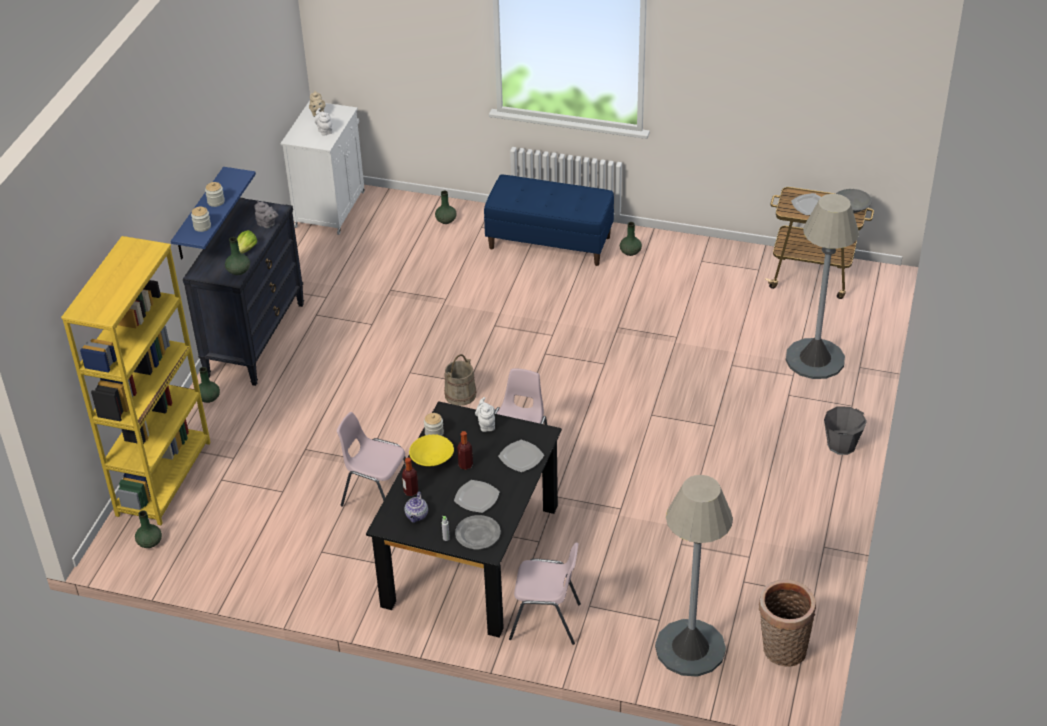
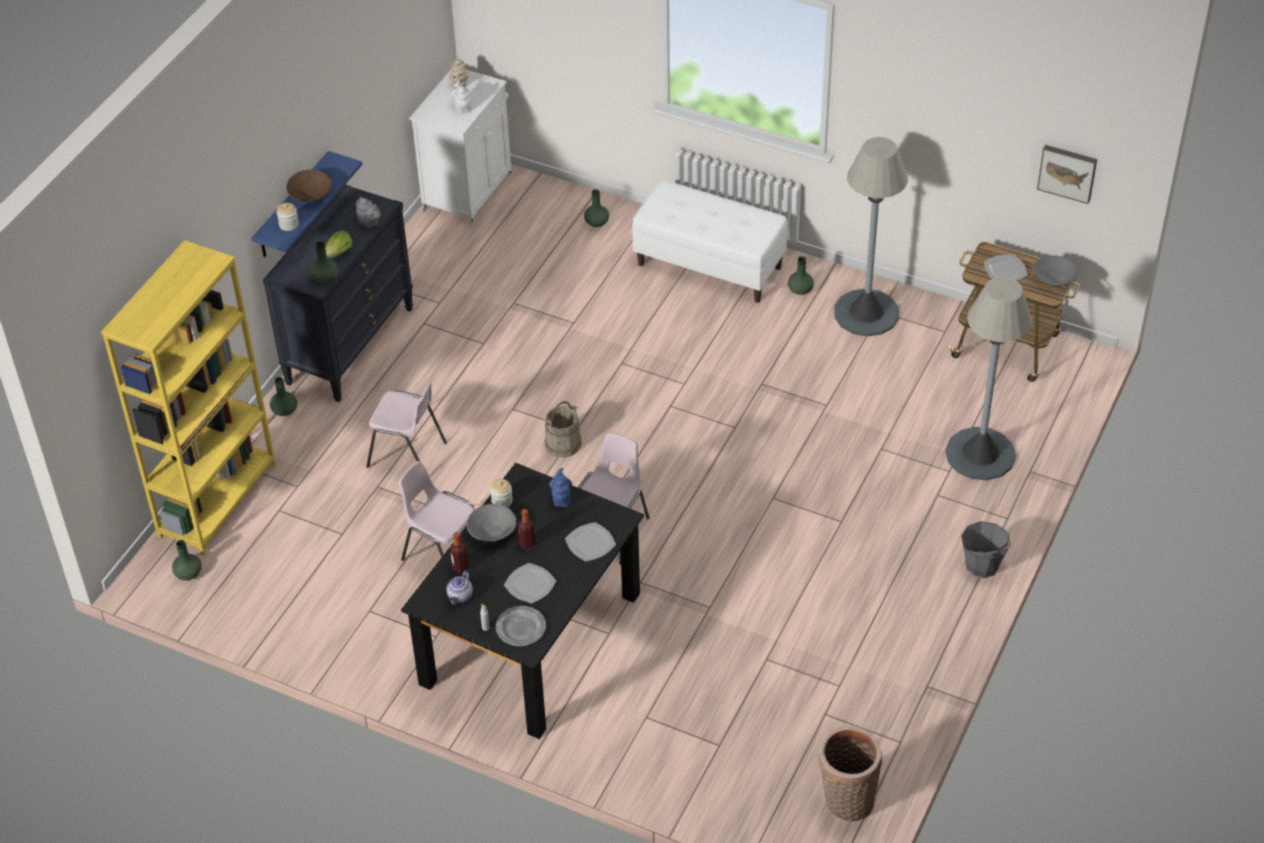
camera: 10 degrees right, 5 degrees up
(216, 202) = (310, 195): jar -> brown bowl
(432, 459) = (492, 531): yellow bowl -> grey bowl
(486, 424) = (561, 498): white teapot -> blue teapot
(546, 621) = (594, 728): pink chair -> pink chair (408, 455)
(550, 242) = (710, 265): blue bench -> white bench
(690, 648) = (745, 783): grey floor lamp -> grey floor lamp (866, 313)
(855, 114) = (1067, 172): none -> picture

